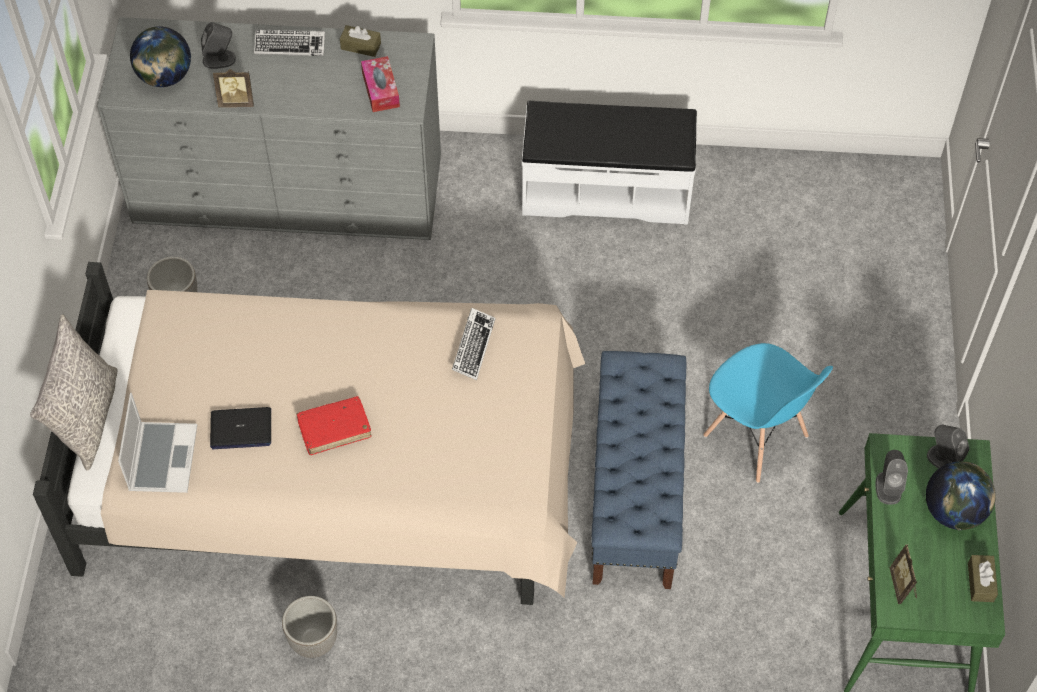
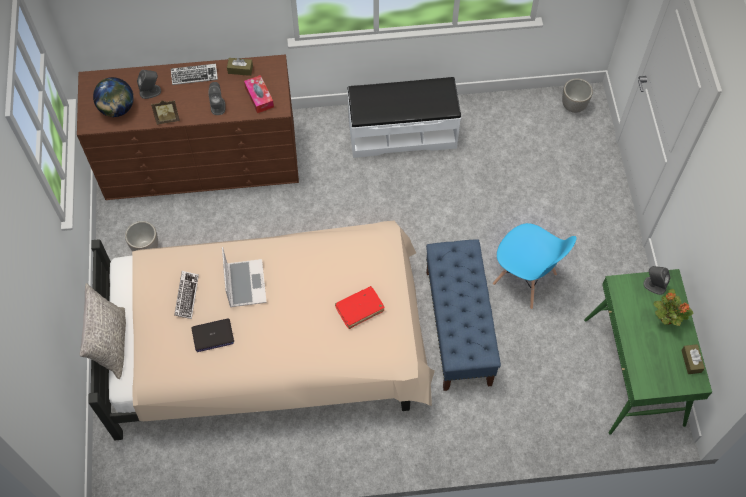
camera: 10 degrees left, 5 degrees up
(162, 457) = (166, 363): laptop -> laptop (245, 283)
(288, 188) = (201, 161): grey dresser -> brown dresser
(314, 641) = (278, 457): planter -> planter (574, 106)
(334, 429) = (272, 326): red book -> red book (359, 309)
(473, 346) = (349, 257): keyboard -> keyboard (186, 296)
(888, 487) = (624, 309): grey speaker -> grey speaker (217, 105)
(903, 586) = (645, 371): picture frame -> none
(953, 511) = (666, 318): globe -> potted plant

